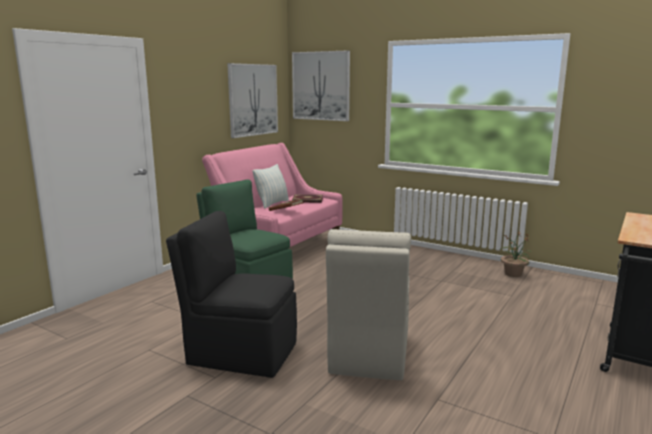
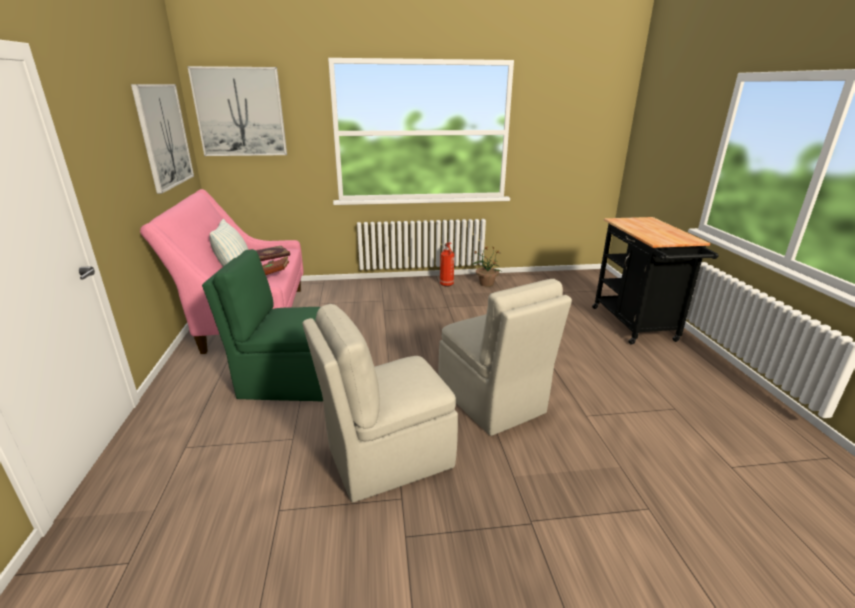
camera: 40 degrees left, 10 degrees up
(240, 353) = (386, 457): black chair -> beige chair
(468, 265) = (447, 285): none -> fire extinguisher

